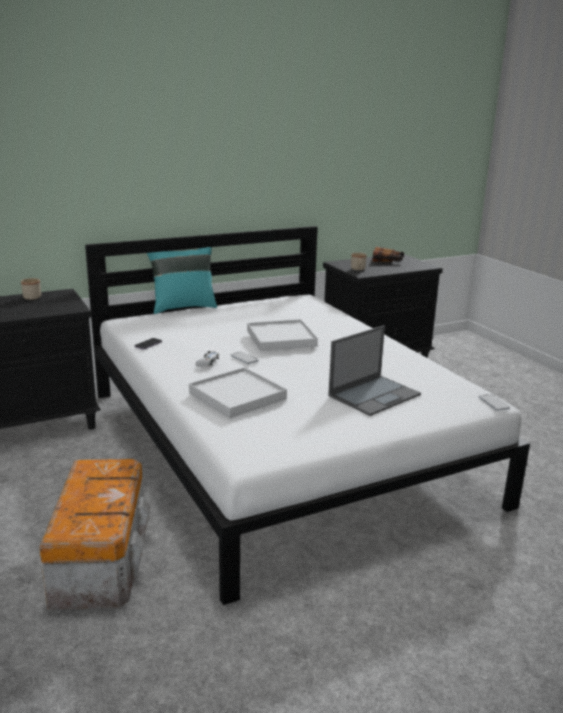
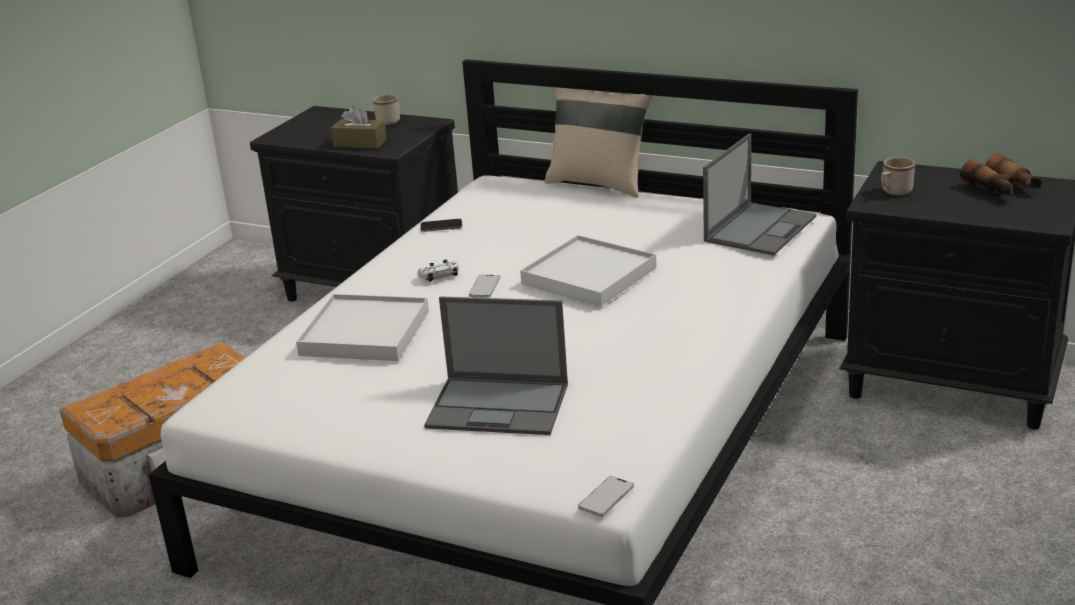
camera: 55 degrees right, 5 degrees up
(44, 310) = (360, 143): none -> brown tissue box
(183, 307) = (599, 183): turquoise pillow -> beige pillow
(303, 303) = (760, 228): none -> laptop

